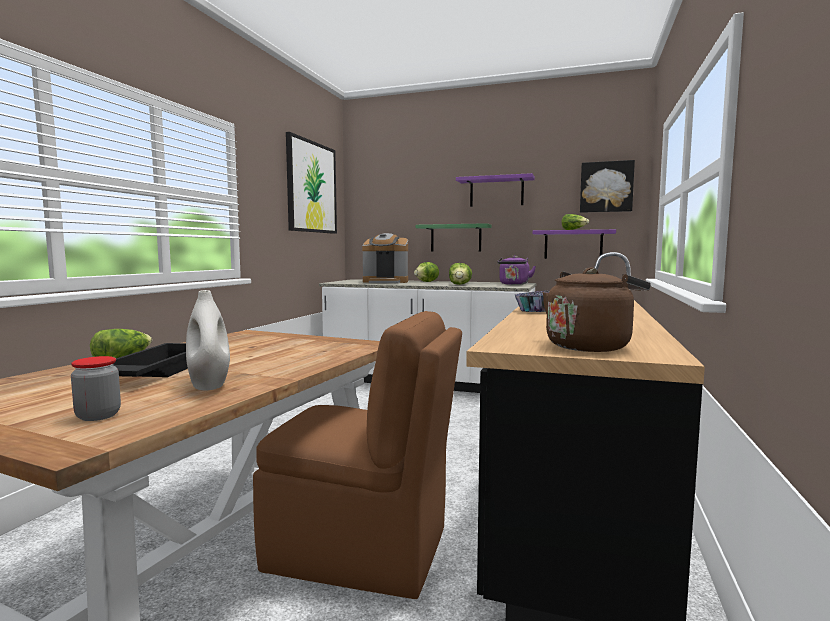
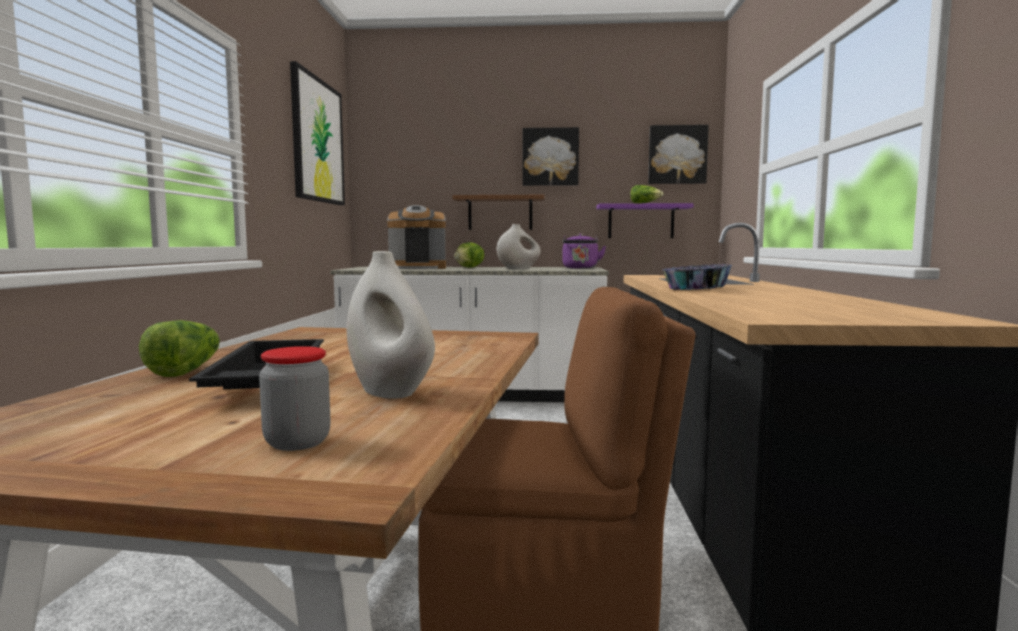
camera: 15 degrees left, 0 degrees up
(455, 238) = (500, 213): green shelf -> brown shelf
(460, 284) = (518, 269): lettuce -> white vase
(496, 192) = (550, 157): purple shelf -> picture
(590, 346) = (862, 315): brown kettle -> none

